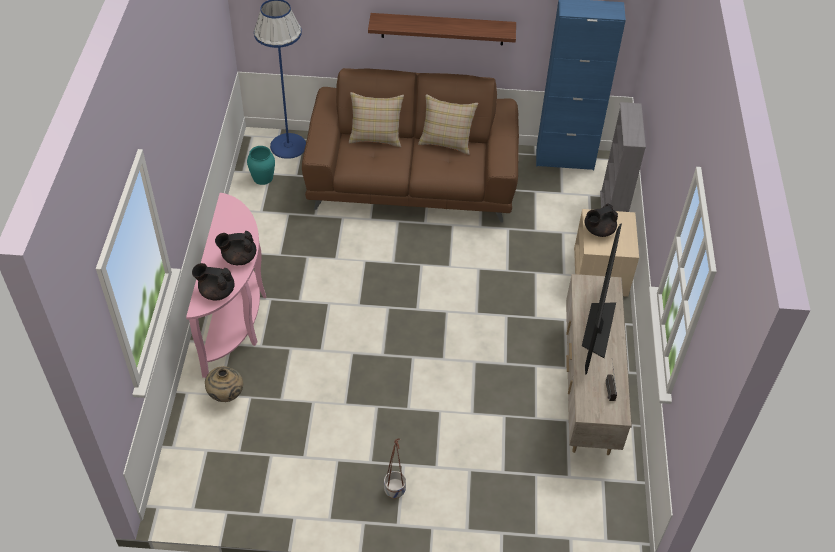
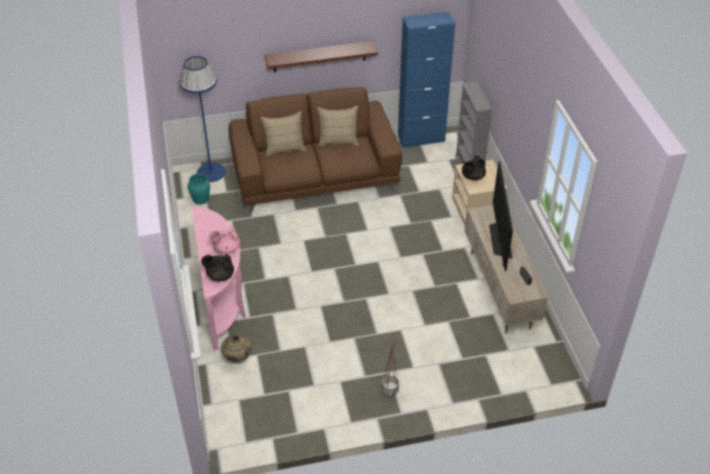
camera: 15 degrees left, 5 degrees down
(238, 258) = (226, 249): black teapot -> pink teapot

